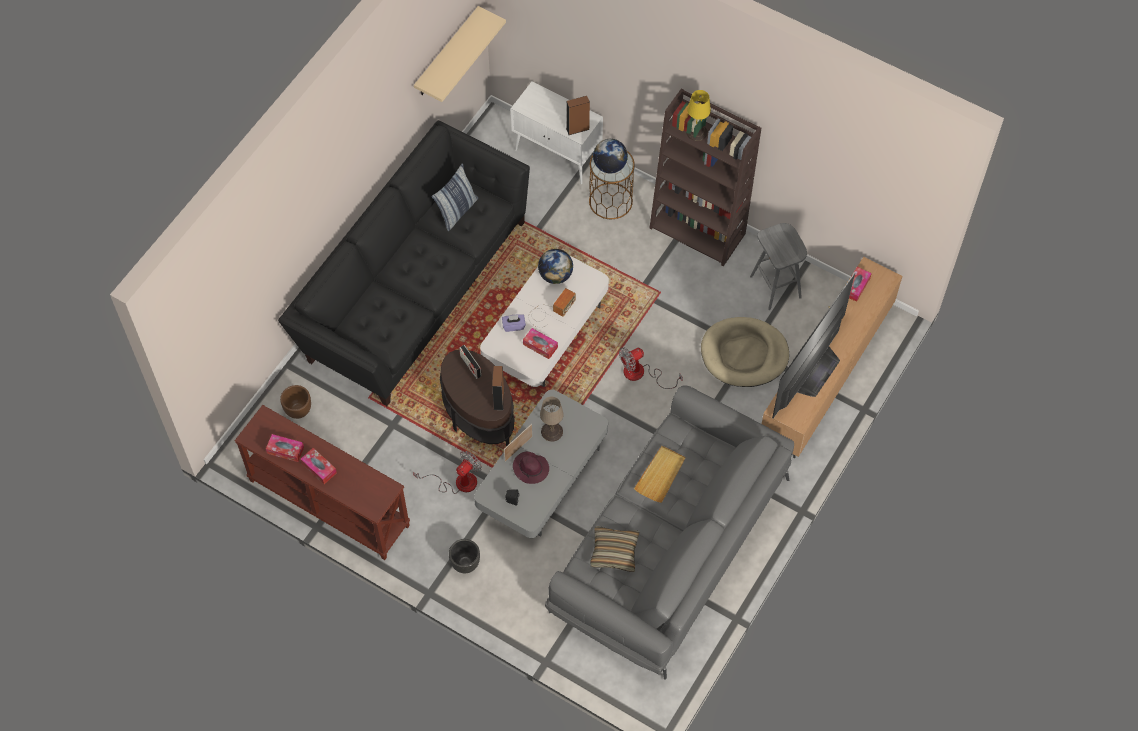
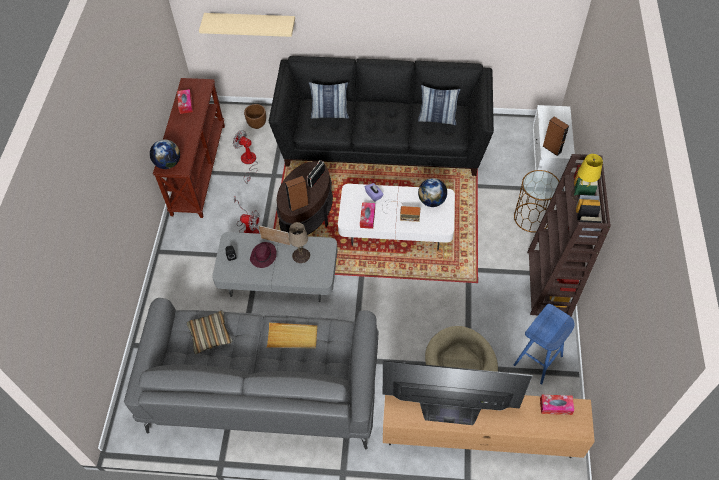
camera: 65 degrees right, 5 degrees down
(319, 468) = (180, 126): tissue box -> none
(379, 312) = (330, 114): none -> pillow
(447, 53) = (523, 22): beige shelf -> beige shelf (250, 23)
(465, 564) = (188, 261): black planter -> none
(609, 166) = (538, 184): globe -> globe (168, 163)
(641, 374) = (399, 301): fan -> fan (248, 163)
(776, 287) = (538, 361): grey stool -> blue stool

